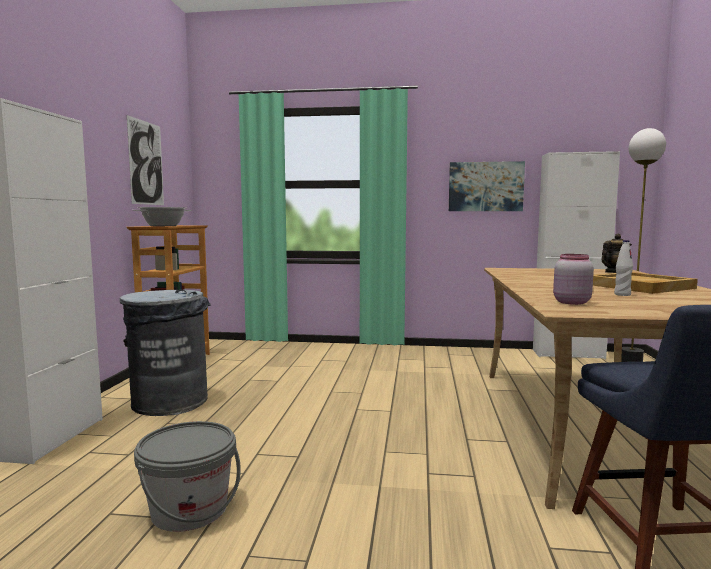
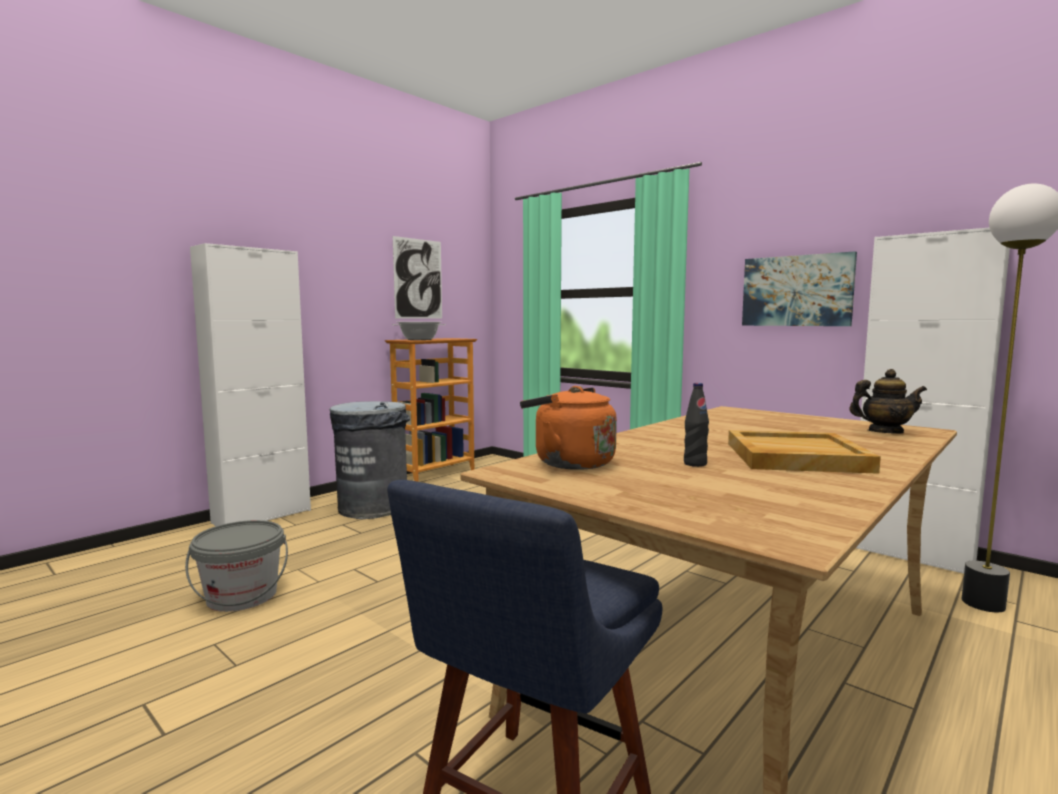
camera: 35 degrees right, 0 degrees up
(570, 302) = (569, 463): pink jar -> orange kettle
(622, 294) = (695, 464): white bottle -> black bottle

